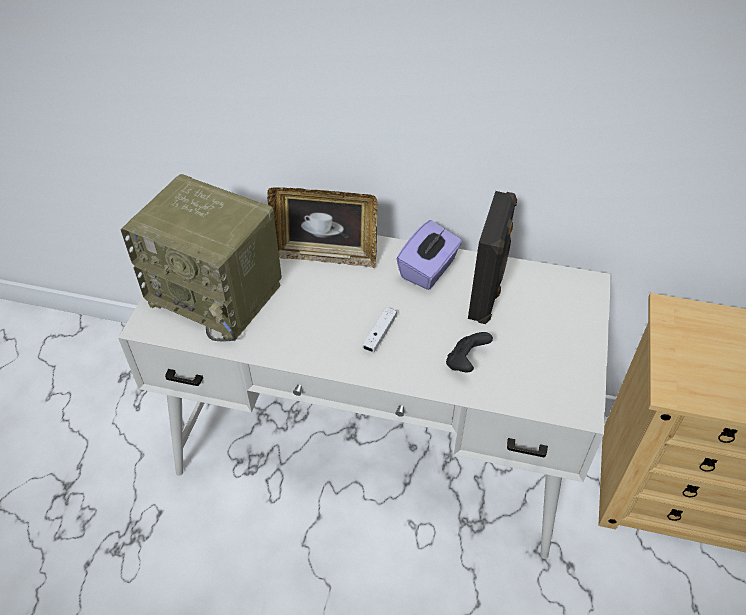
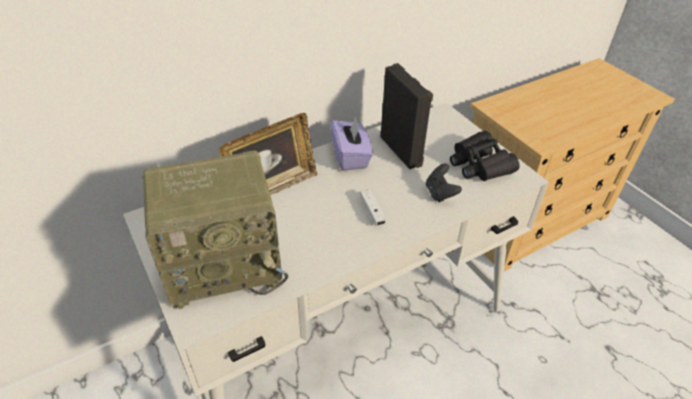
camera: 45 degrees left, 5 degrees down
(549, 363) = (479, 164): none -> black binoculars

